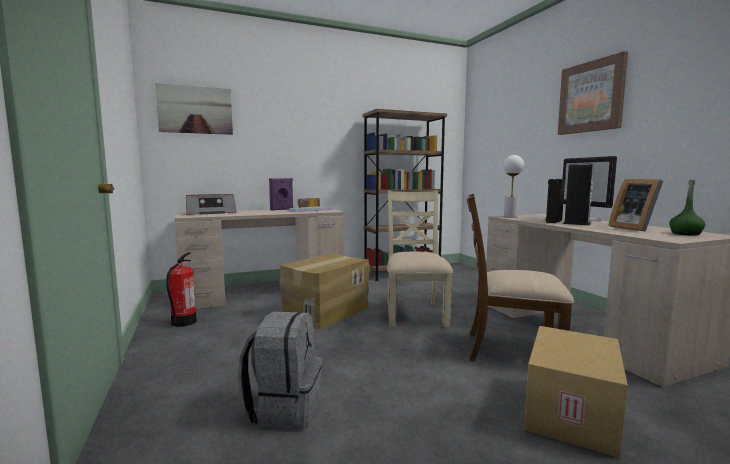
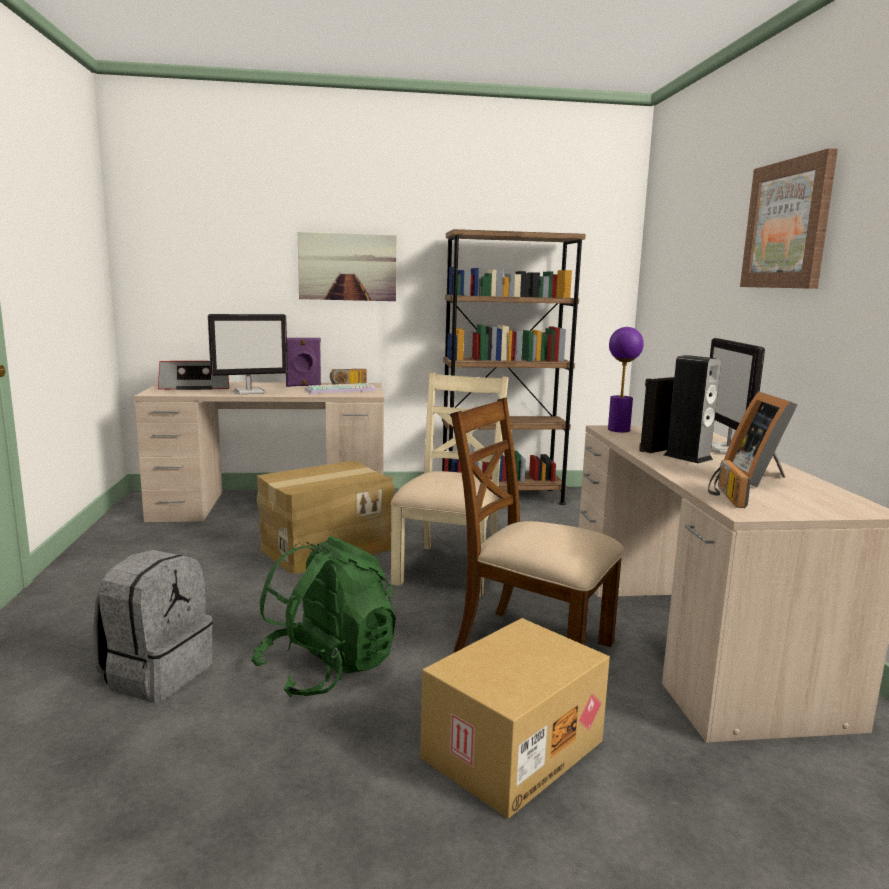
camera: 15 degrees right, 5 degrees up
(183, 322) = (133, 540): fire extinguisher -> none
(195, 110) = (186, 233): picture -> picture (347, 267)
(253, 213) = (249, 392): none -> monitor
(403, 384) = (327, 669): none -> green backpack
(510, 216) = (619, 430): white table lamp -> purple table lamp
(643, 235) = (724, 496): none -> radio
(685, 234) = (812, 500): green bottle -> none

